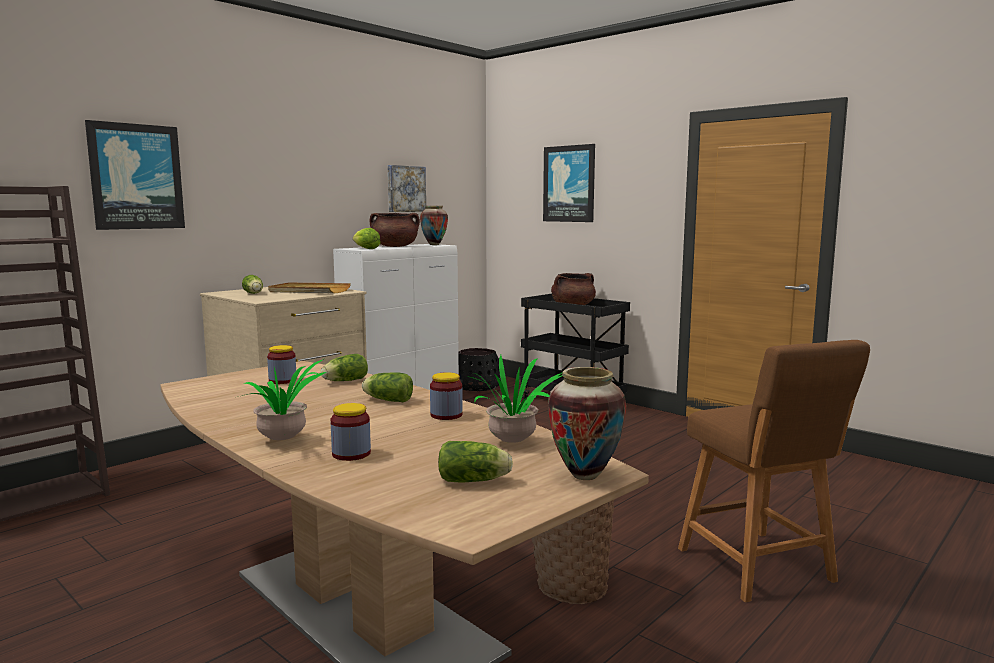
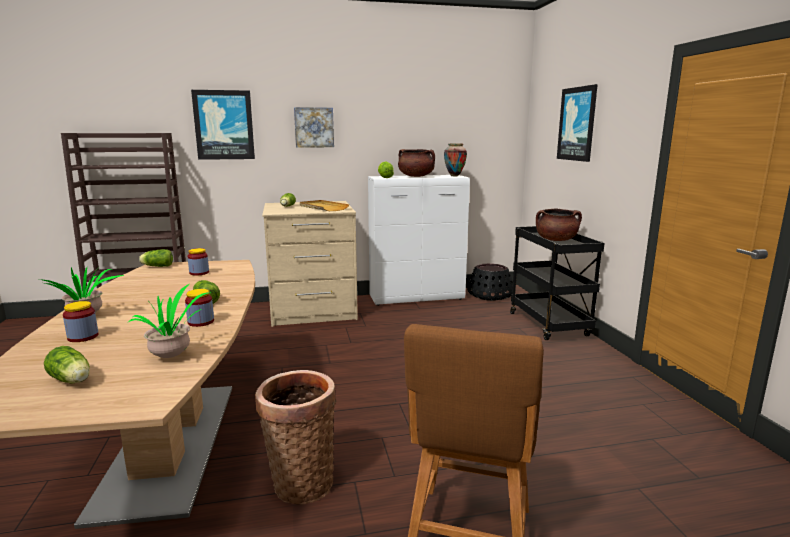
camera: 35 degrees right, 5 degrees up
(344, 381) = (225, 280): lettuce -> lettuce (156, 266)
(405, 189) = (439, 129): picture -> picture (314, 127)
(585, 475) = (127, 402): vase -> none

